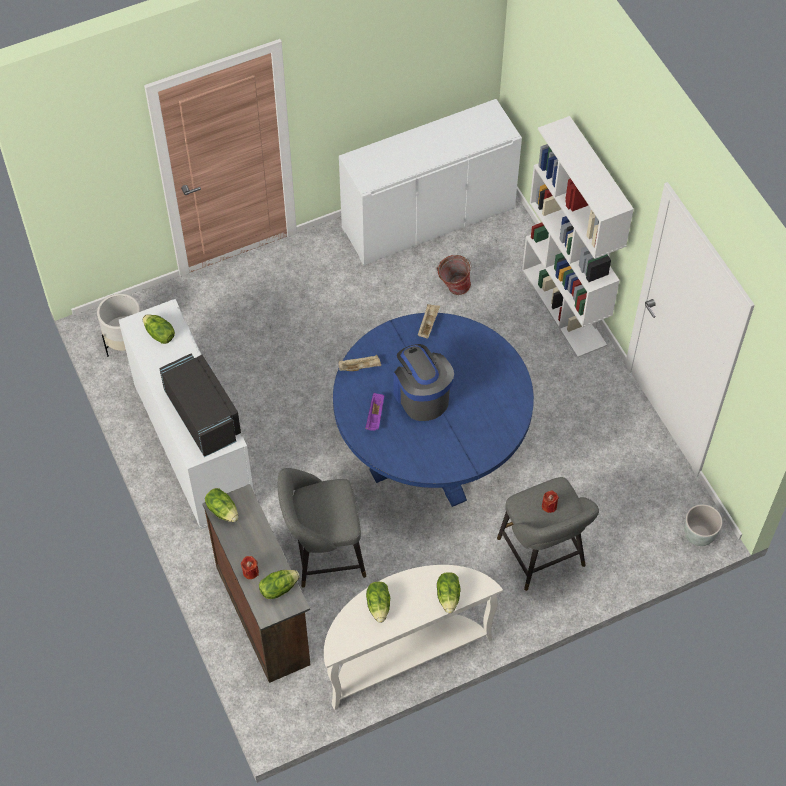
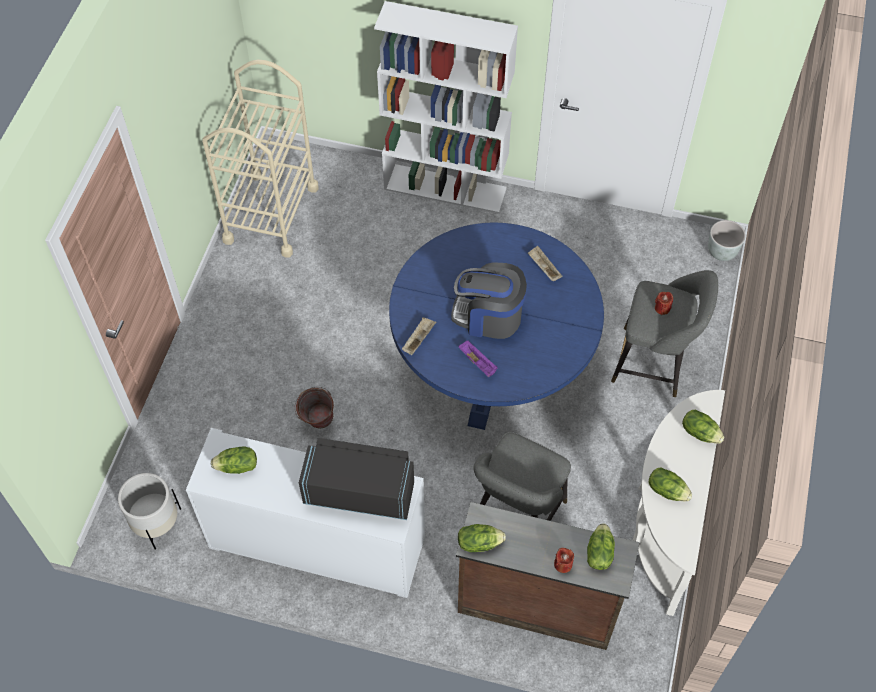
camera: 50 degrees left, 0 degrees up
(428, 218) = (271, 214): white cabinet -> beige cart
(428, 324) = (424, 263): beige tray -> beige tray (543, 268)
(453, 287) = (353, 245): bucket -> bucket (317, 423)

